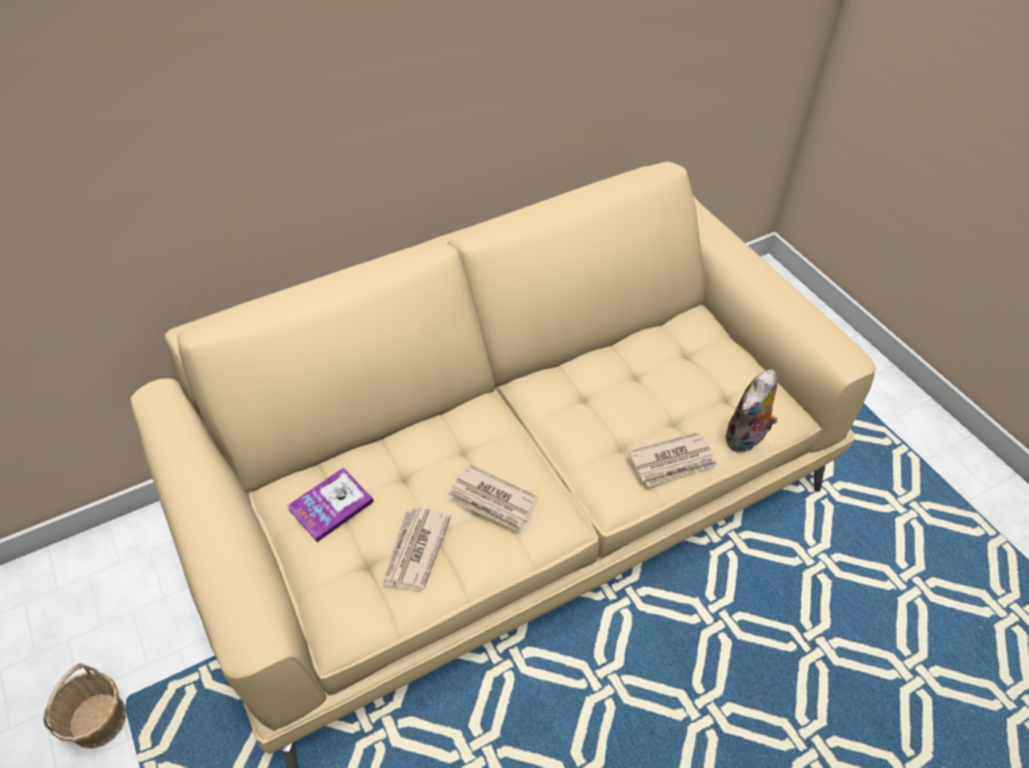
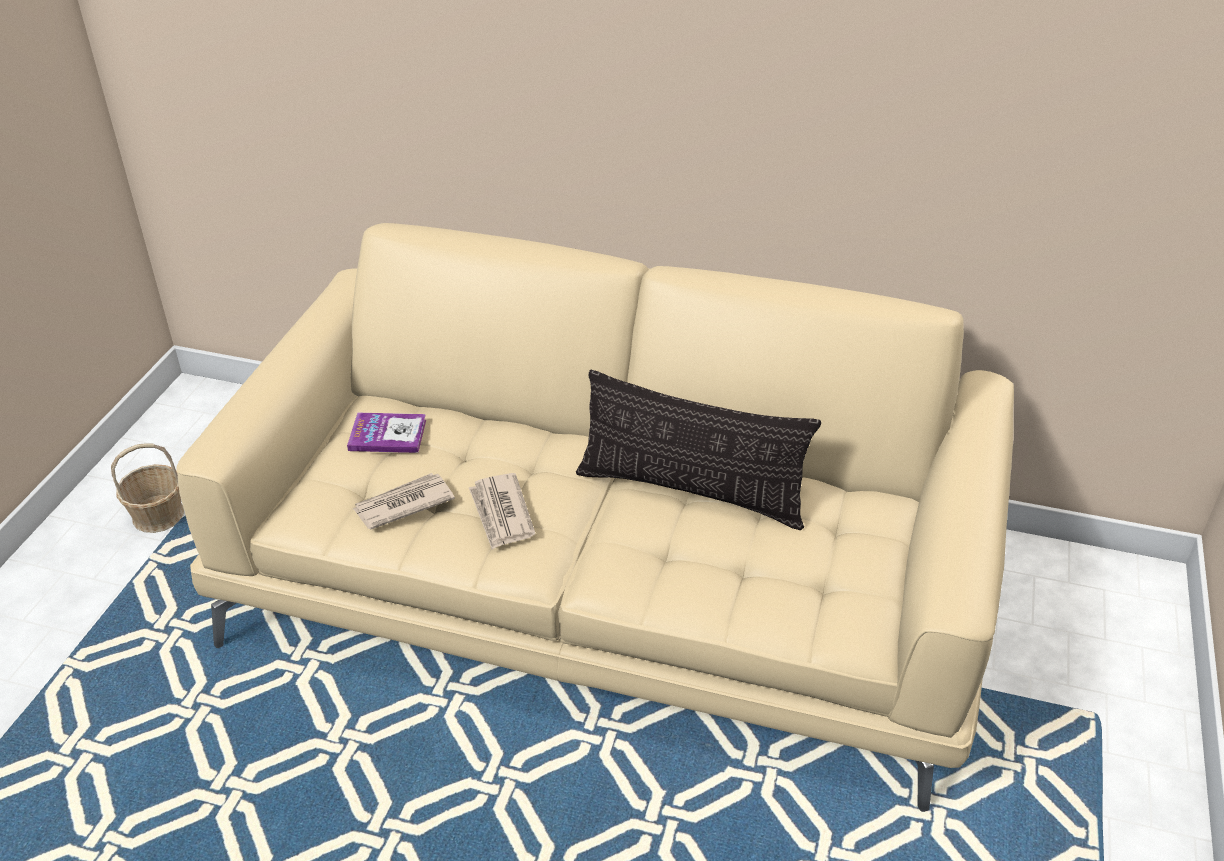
camera: 45 degrees right, 10 degrees down
(583, 391) = (691, 491): none -> pillow
(673, 462) = (690, 594): newspaper -> none
(746, 439) = (790, 629): plush toy -> none

